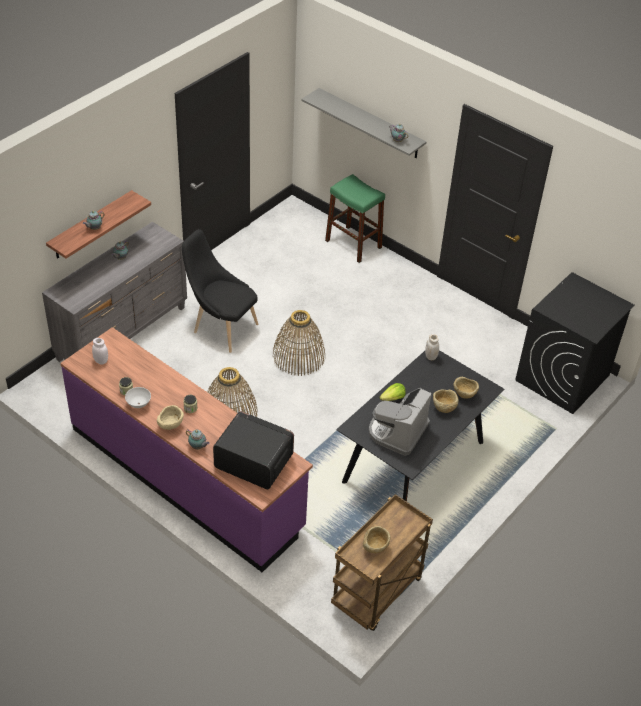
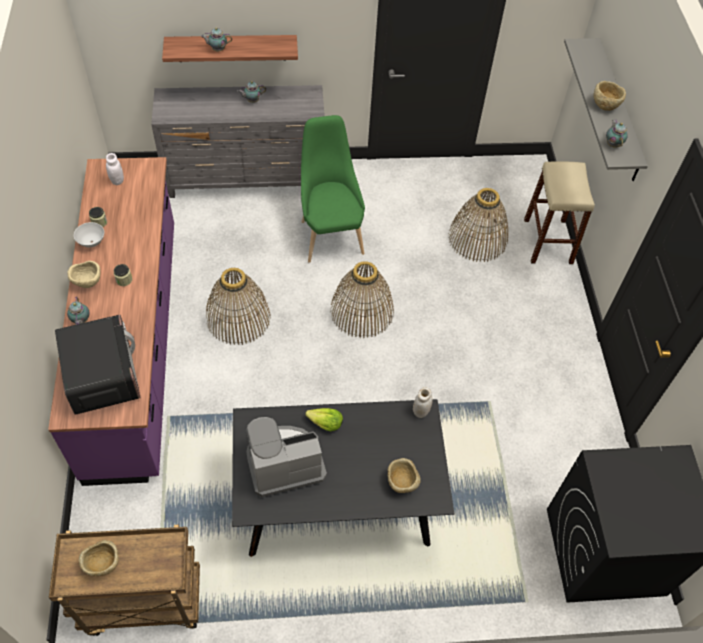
camera: 45 degrees right, 10 degrees up
(221, 327) = (330, 234): black chair -> green chair
(313, 270) = (477, 239): none -> basket
(353, 244) = (548, 241): green stool -> beige stool
(443, 407) = (362, 478): beige bowl -> beige bowl (605, 105)

